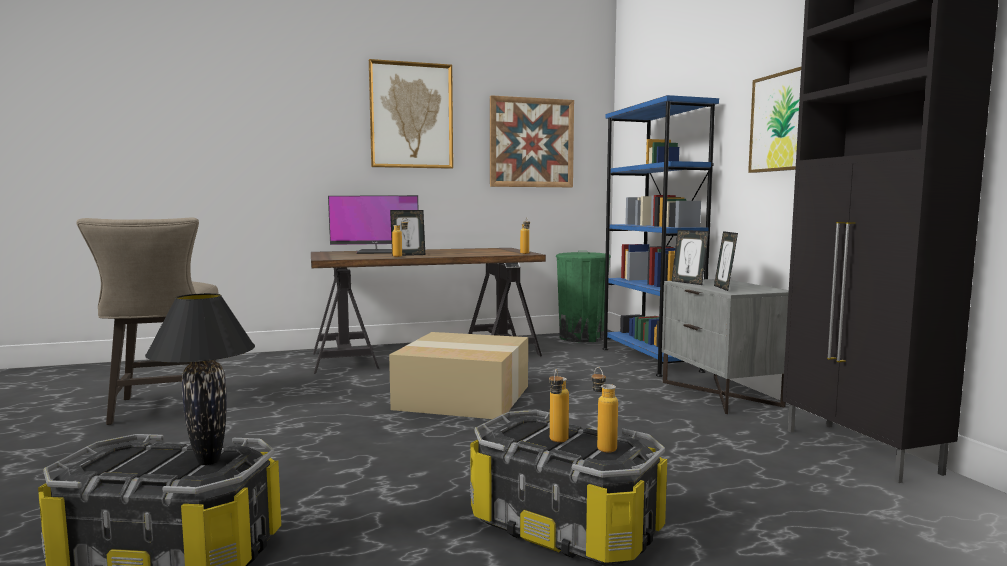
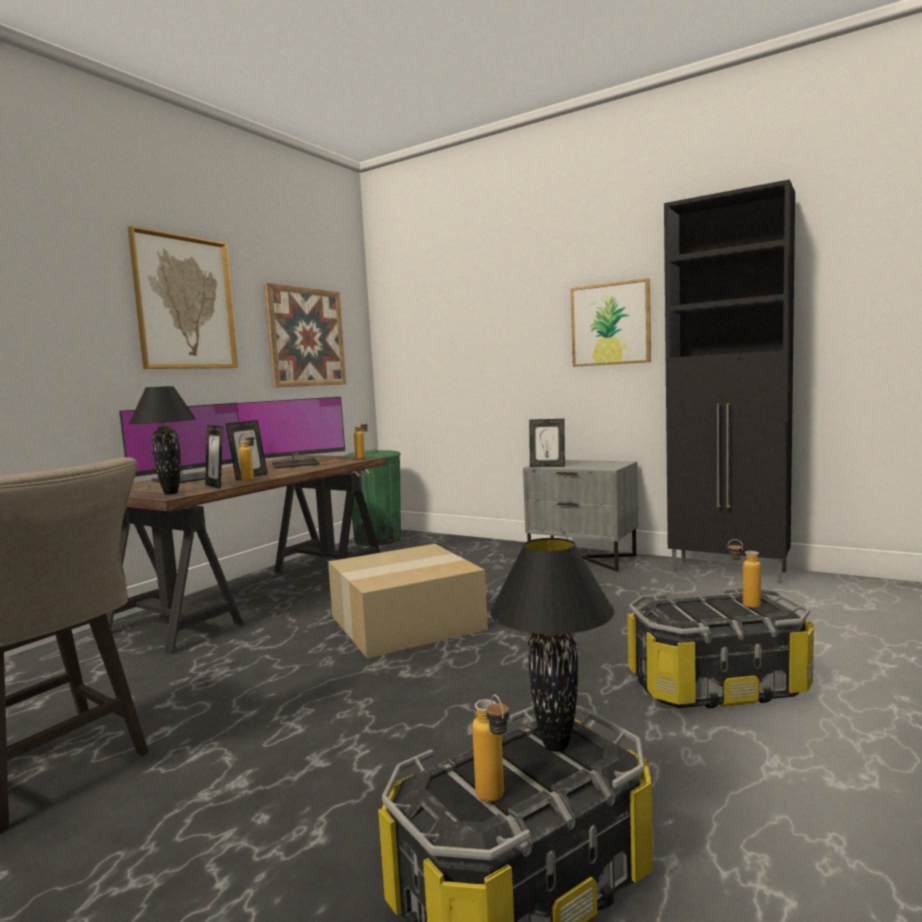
camera: 40 degrees left, 0 degrees up
(331, 257) = (170, 493): none -> black table lamp
(471, 252) = (295, 464): none -> monitor
(557, 442) = (716, 612): bottle -> bottle (495, 801)
(650, 359) = (477, 545): blue bookcase -> none
(724, 288) = (589, 466): picture frame -> picture frame (216, 486)

